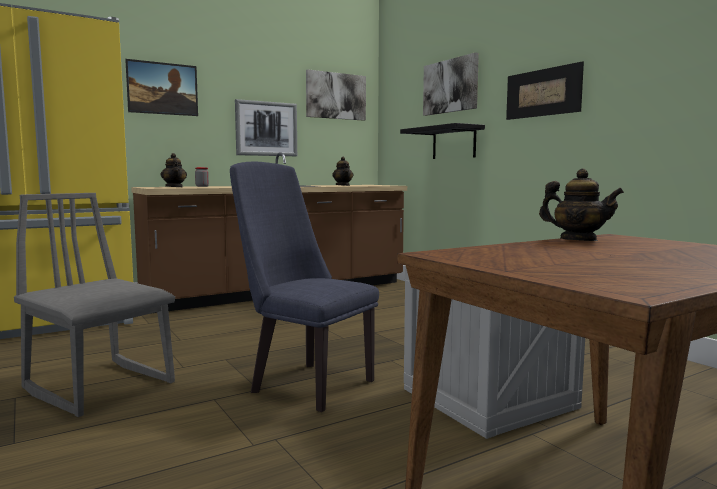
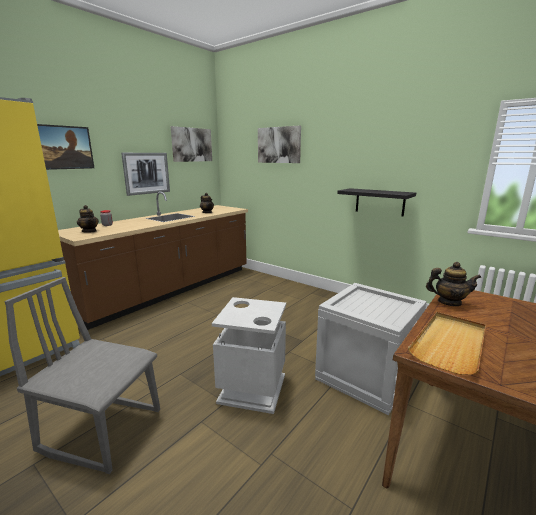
camera: 20 degrees left, 10 degrees up
(305, 383) = (252, 388): blue chair -> grey trash can
(454, 143) = (282, 183): black shelf -> black shelf (379, 202)
(499, 253) = (450, 343): none -> beige tray
(542, 92) = (349, 160): picture -> none

